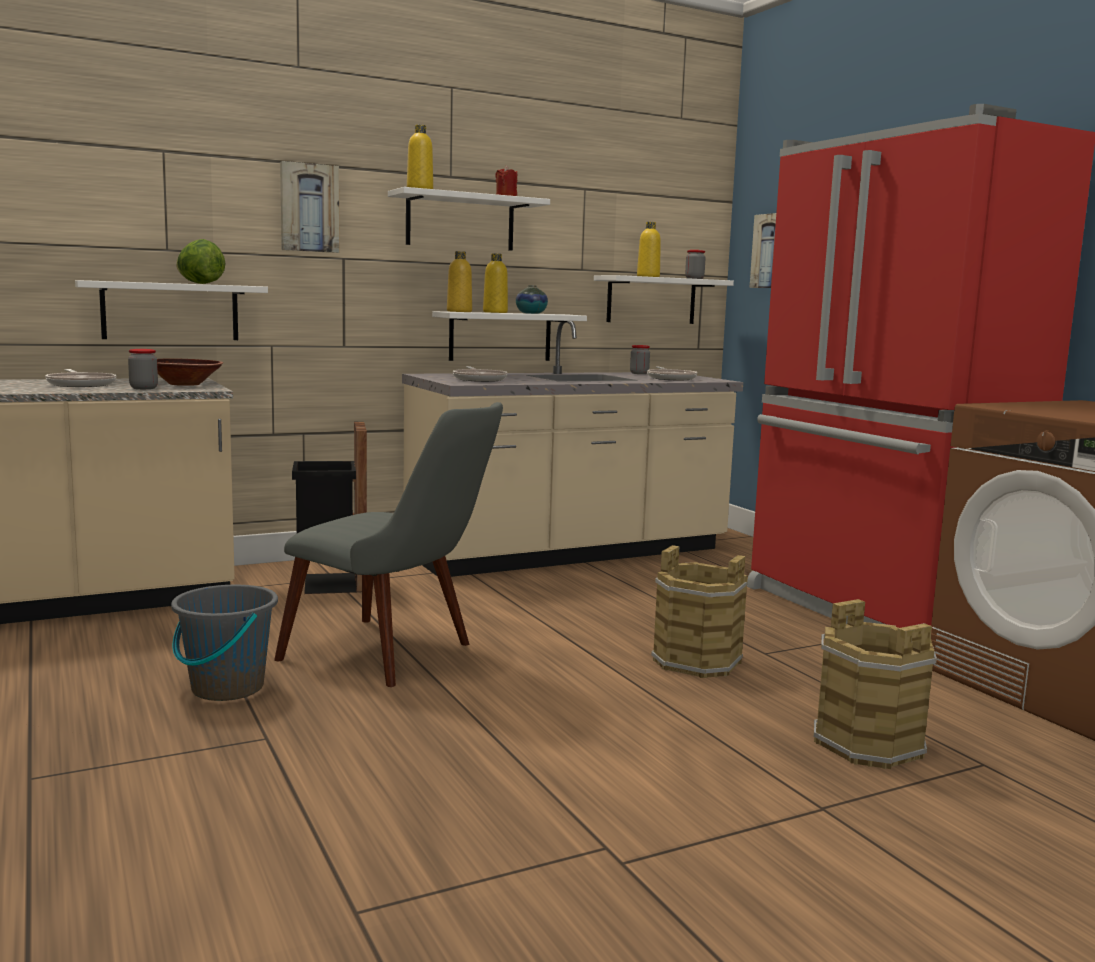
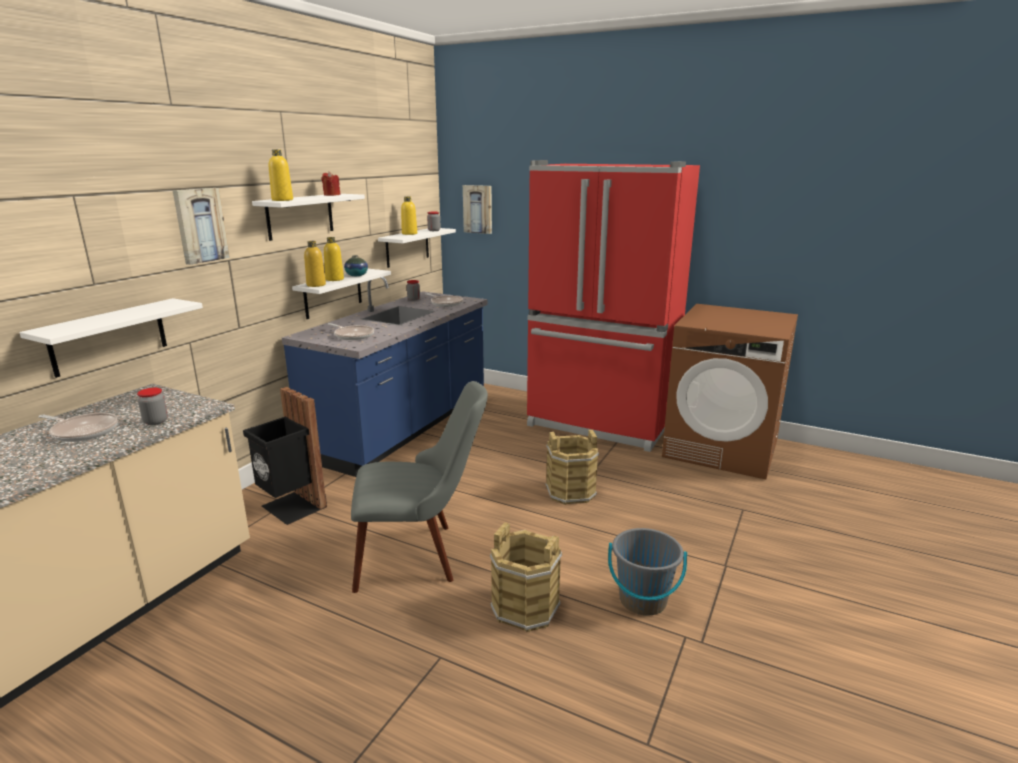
camera: 35 degrees left, 10 degrees up
(184, 384) = (168, 403): brown bowl -> none
(200, 283) = (138, 310): lettuce -> none
(227, 688) = (357, 630): grey bucket -> grey bucket (642, 600)
(569, 553) = (403, 427): beige counter -> blue counter
(868, 743) = (695, 516): brown bucket -> brown bucket (525, 607)

